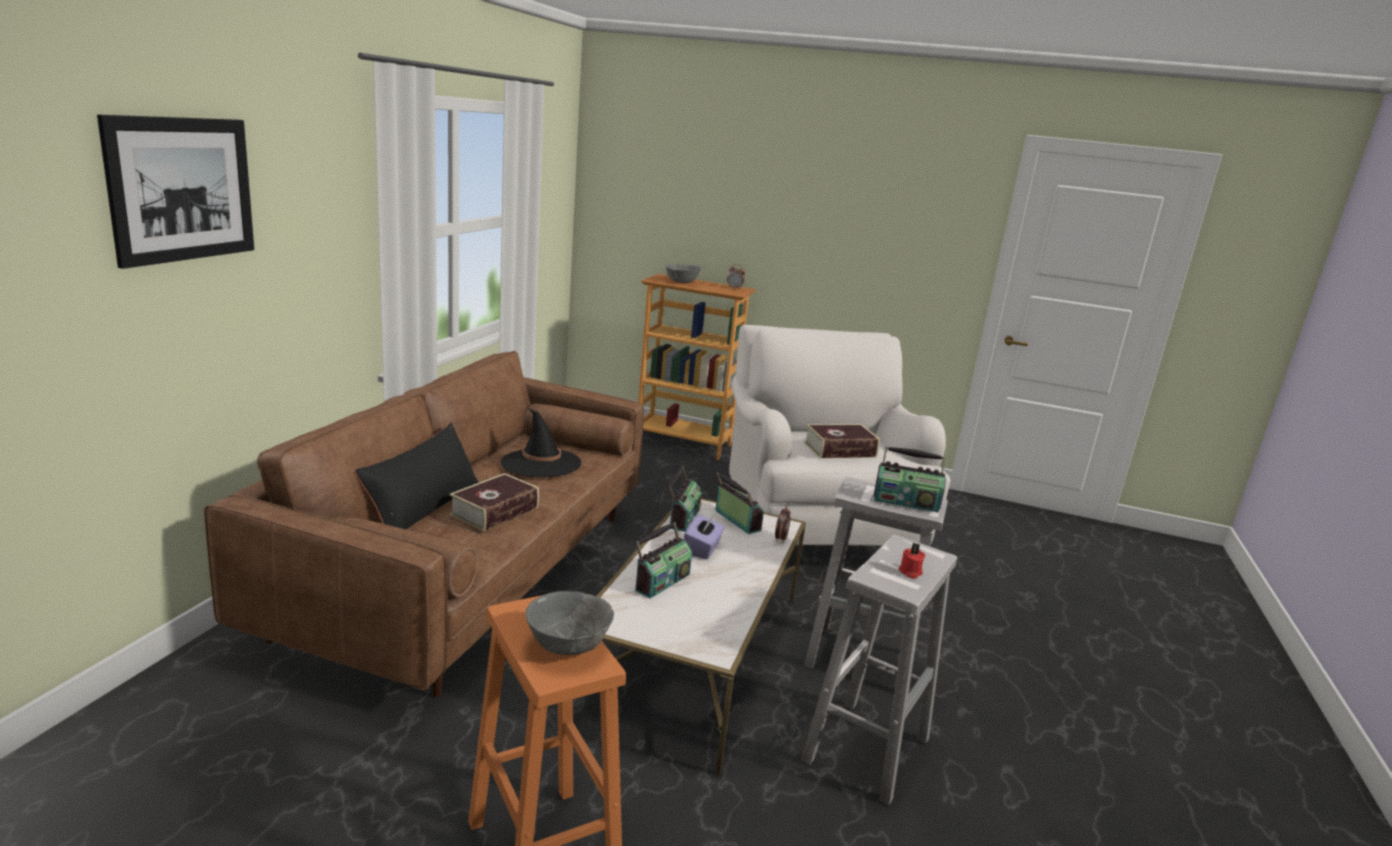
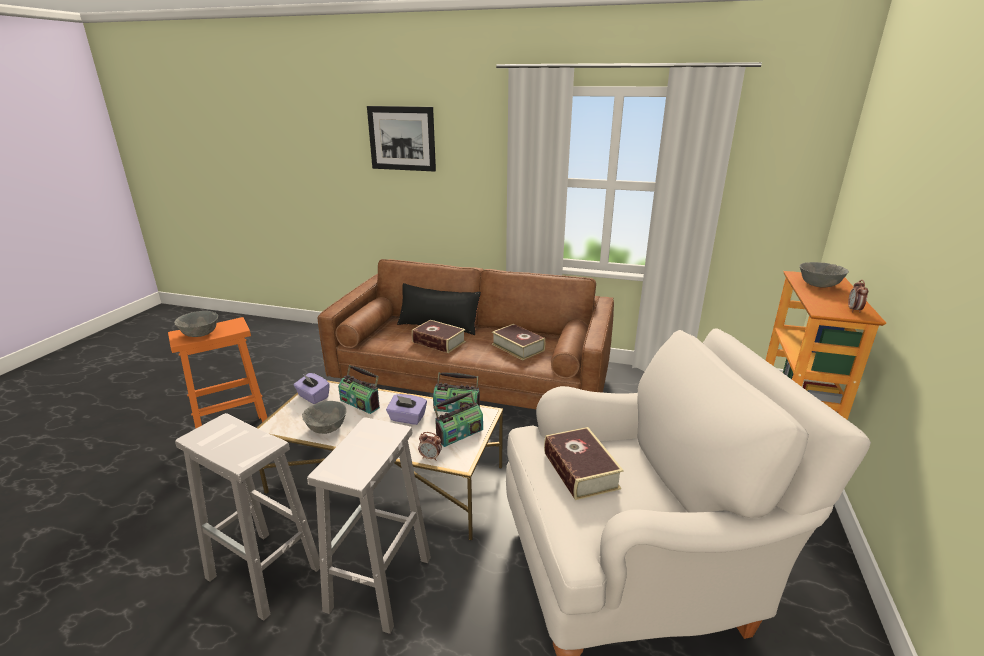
camera: 90 degrees right, 5 degrees up
(541, 463) = (518, 347): black hat -> book
(636, 623) = (313, 397): none -> purple tissue box
(724, 606) = (327, 428): none -> grey bowl
(906, 502) = (352, 457): radio -> none
(910, 572) = (222, 443): red candle -> none

